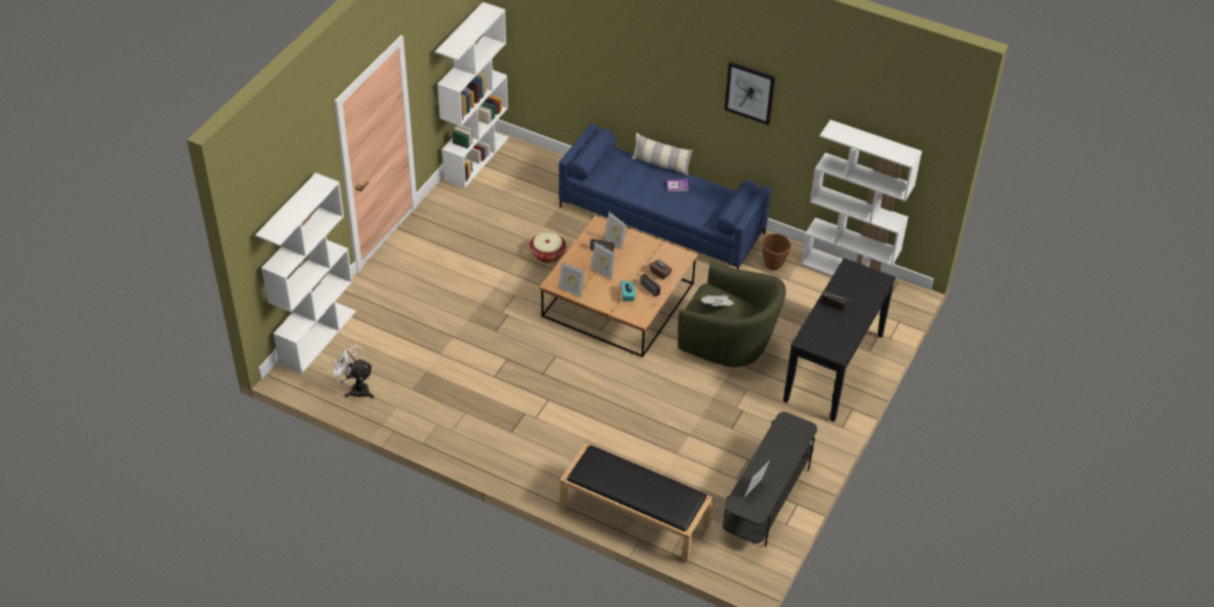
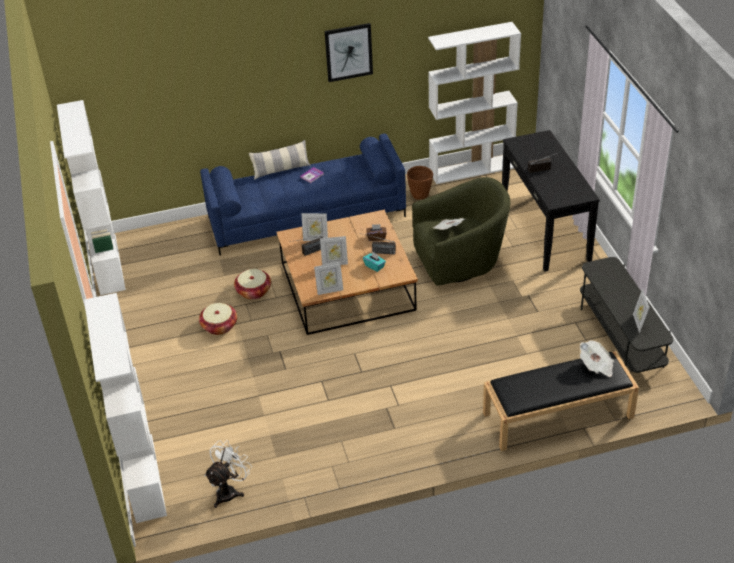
camera: 40 degrees left, 5 degrees down
(356, 389) = (229, 491): white fan -> white fan turned 135 degrees clockwise
(492, 264) = (219, 326): none -> basket
(677, 495) = (596, 366): none -> newspaper

